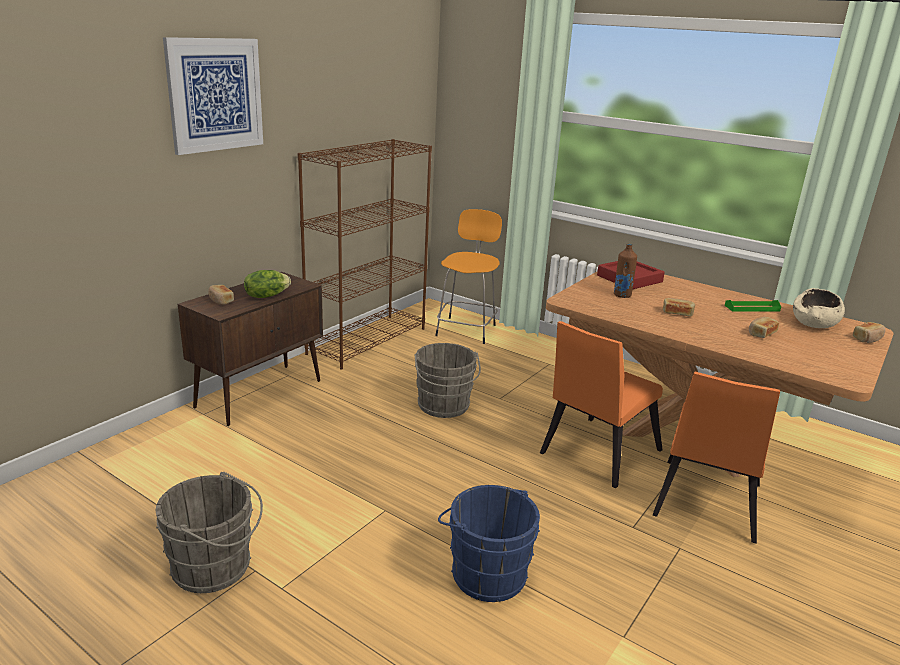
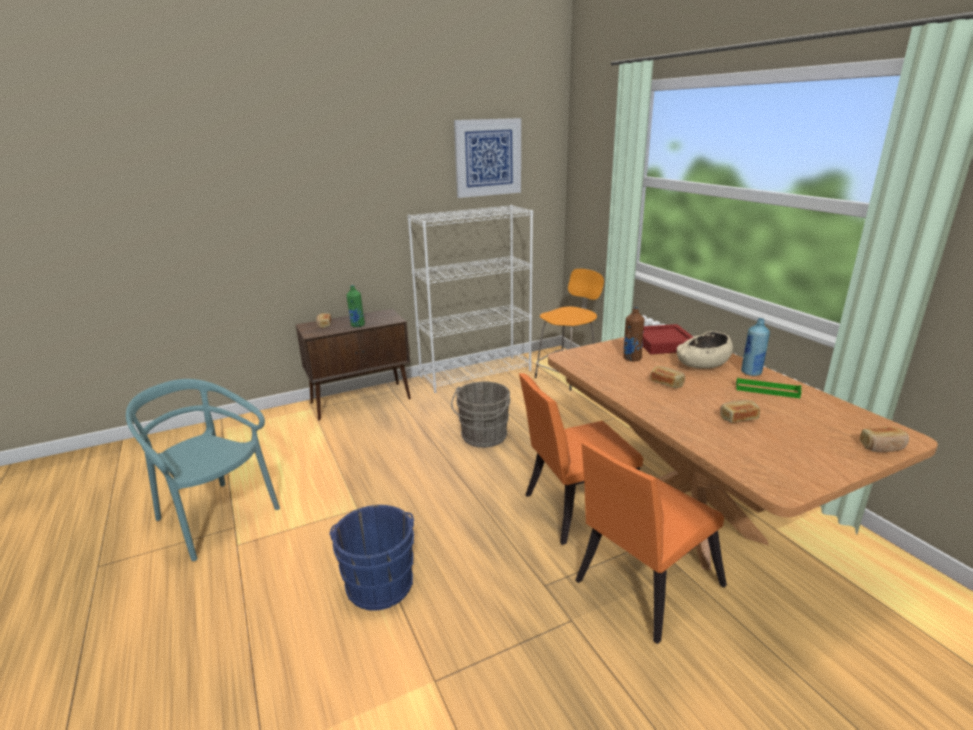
camera: 30 degrees right, 0 degrees up
(215, 95) = (328, 169): picture -> picture (488, 157)
(216, 567) = (215, 517): grey bucket -> turquoise chair
(266, 296) = (357, 325): lettuce -> green bottle
(367, 340) = (476, 373): brown bookcase -> white bookcase
(724, 295) = (751, 372): none -> blue bottle
(814, 323) = (829, 417): beige bowl -> beige bowl (703, 364)

